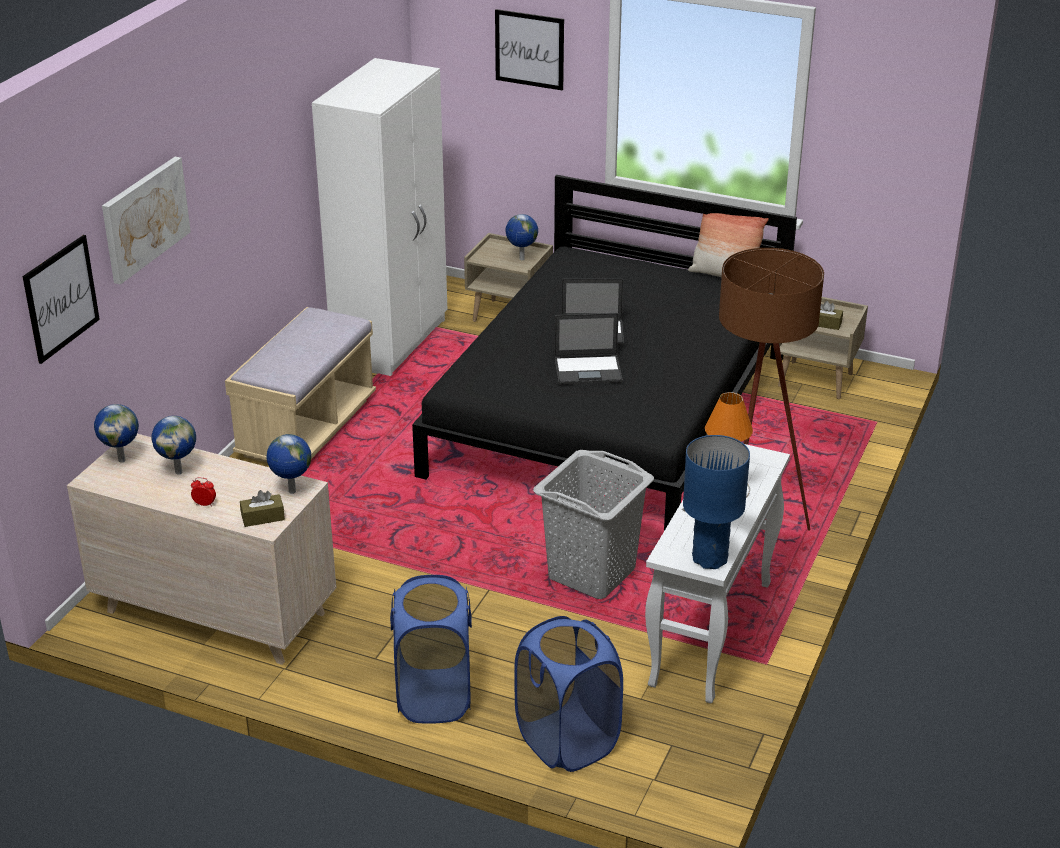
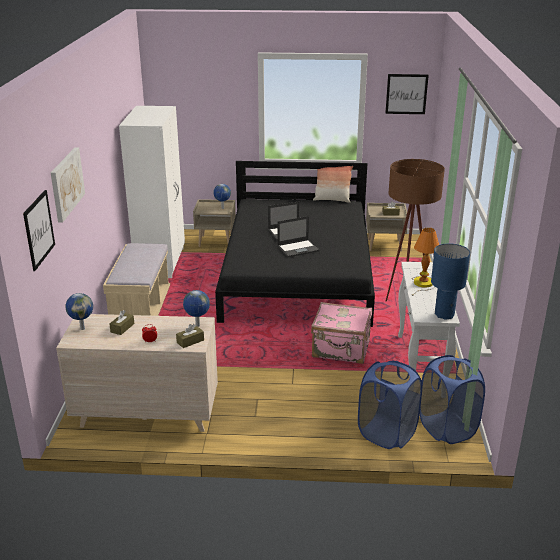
camera: 20 degrees left, 5 degrees down
(179, 471) = (122, 328): globe -> brown tissue box
(434, 696) = (301, 428): blue laundry basket -> blue laundry basket (447, 428)
(529, 49) = (213, 96): picture -> picture (406, 94)
(592, 573) = (341, 349): grey laundry basket -> pink suitcase

